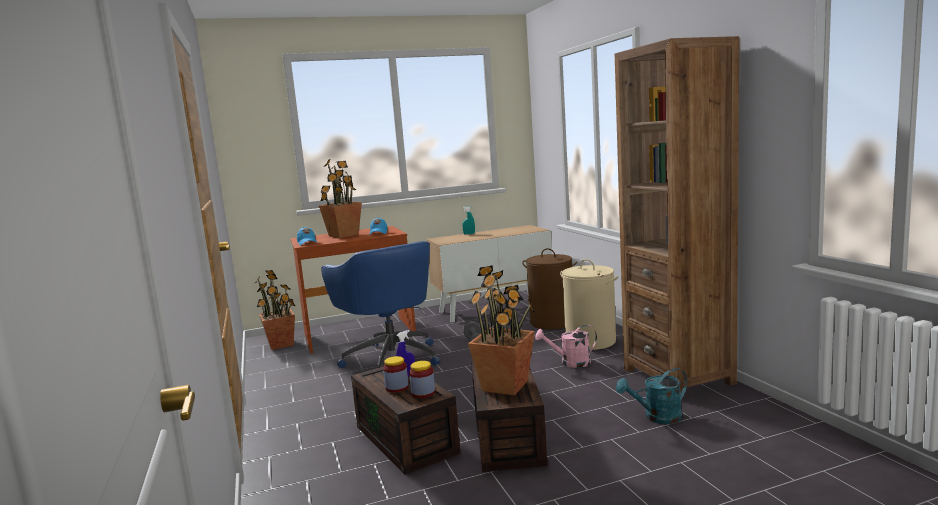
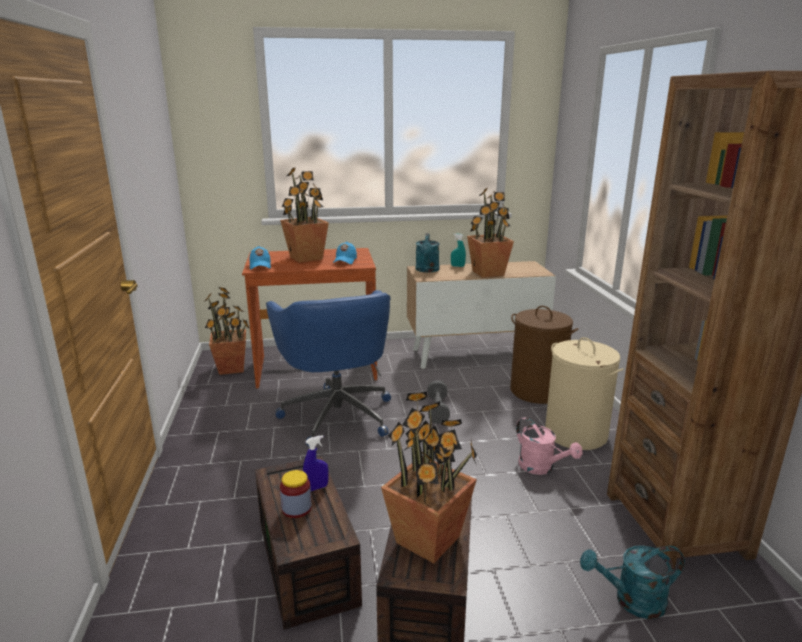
camera: 10 degrees right, 10 degrees up
(423, 393) = (323, 528): jar -> none
(445, 238) = (427, 270): none -> turquoise watering can
(496, 234) = (488, 273): none -> potted plant
(570, 363) = (541, 468): pink watering can -> pink watering can turned 135 degrees counterclockwise

